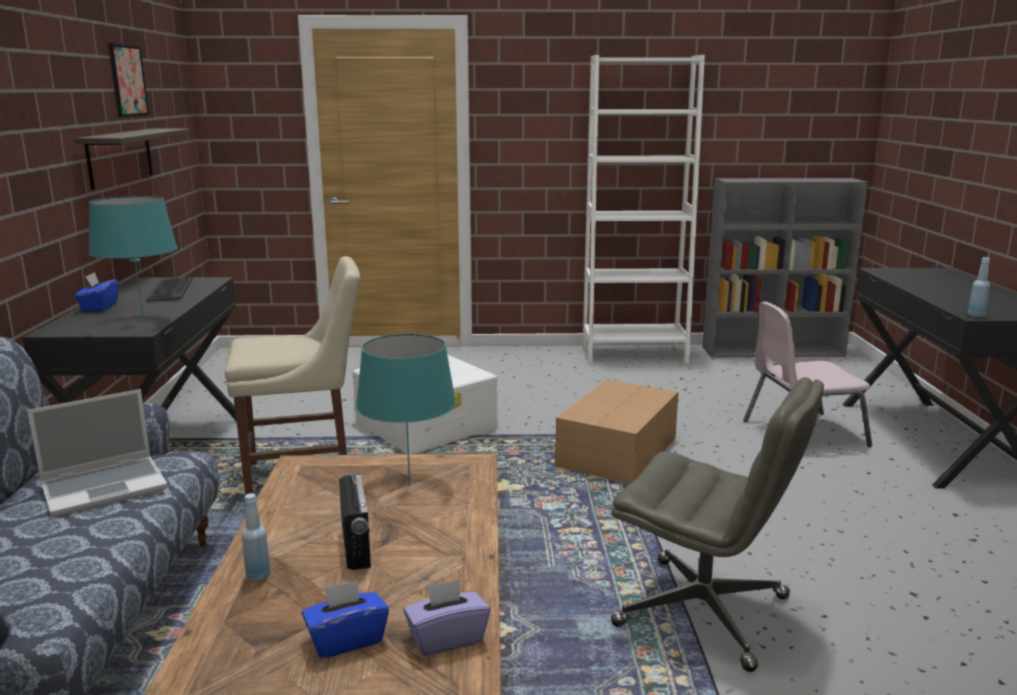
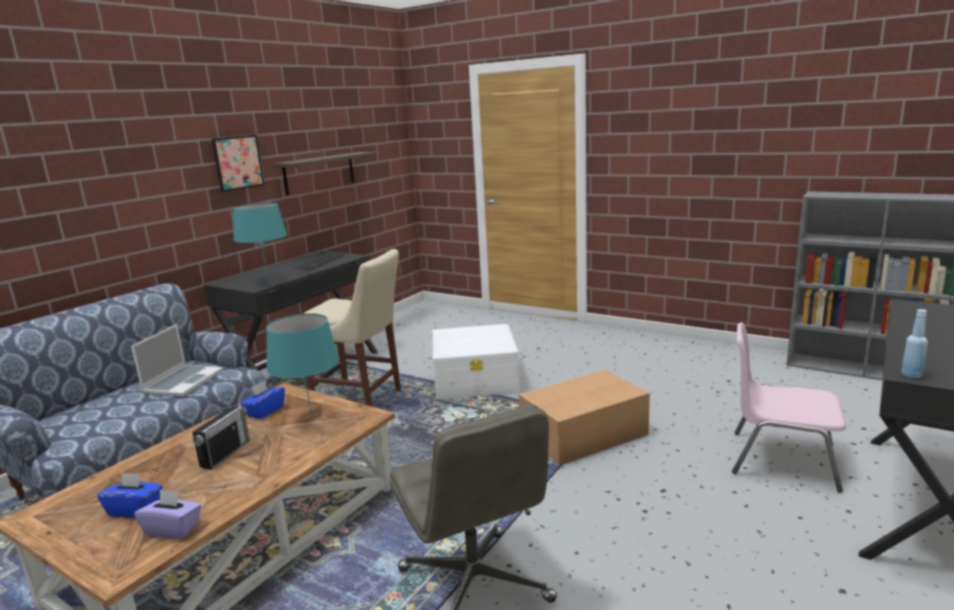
camera: 35 degrees right, 0 degrees up
(99, 307) = (268, 269): blue tissue box -> blue tissue box (265, 411)
(106, 487) = (183, 382): laptop -> laptop turned 75 degrees counterclockwise
(128, 81) = (333, 122): picture -> picture (238, 162)
(258, 576) = (161, 456): blue bottle -> none
(634, 354) = (713, 350): white bookcase -> none

